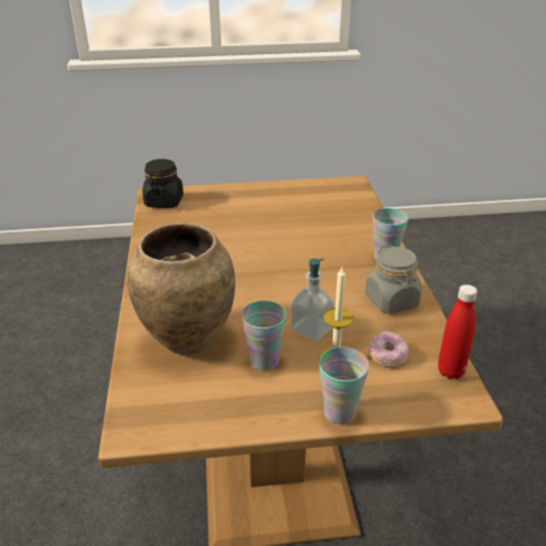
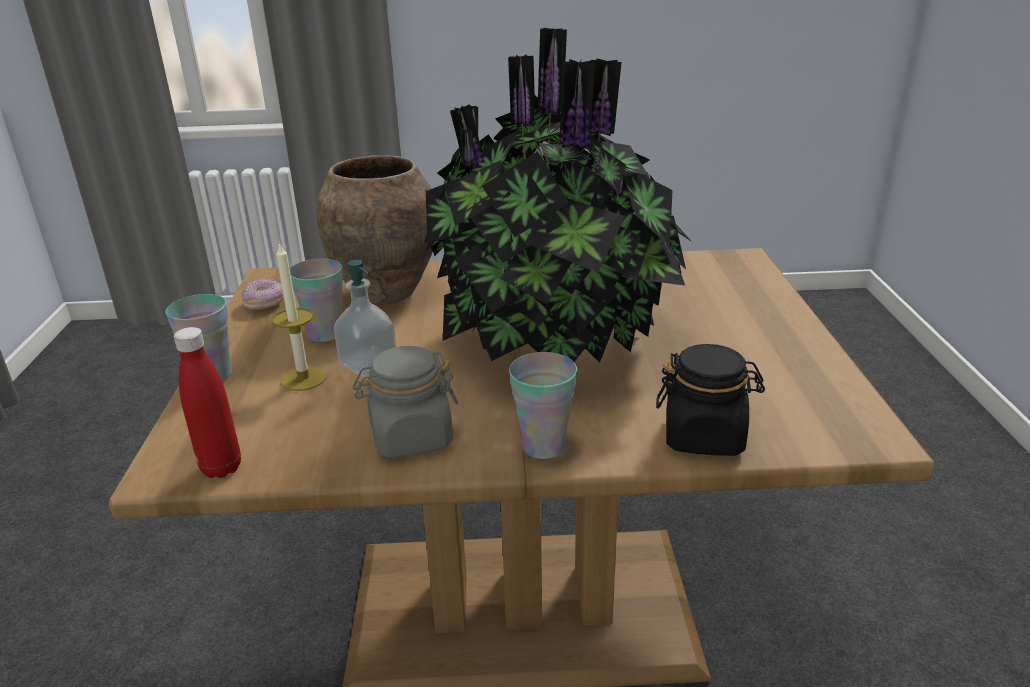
camera: 95 degrees right, 5 degrees down
(164, 202) = (718, 264): black jar -> black jar (704, 436)
(272, 256) = (557, 341): none -> potted plant
(387, 356) = (284, 417): donut -> donut (265, 303)

